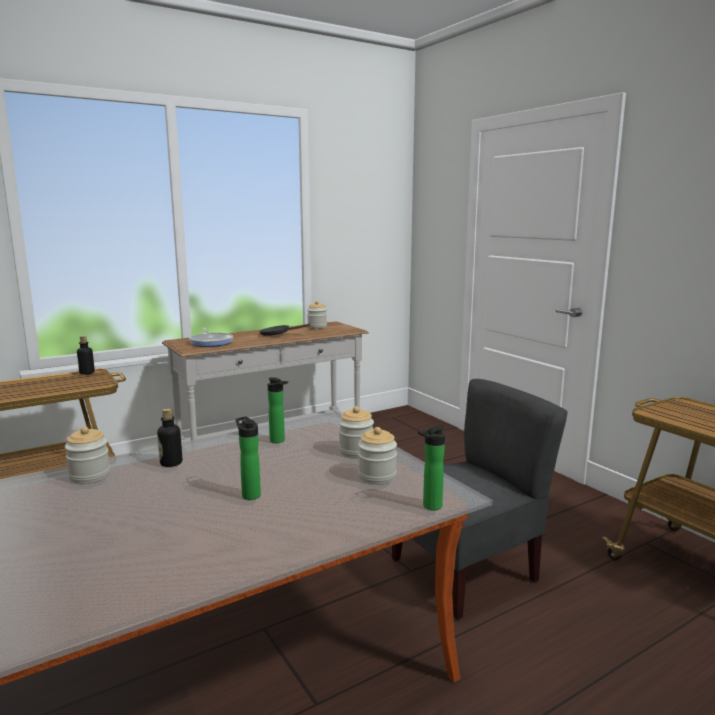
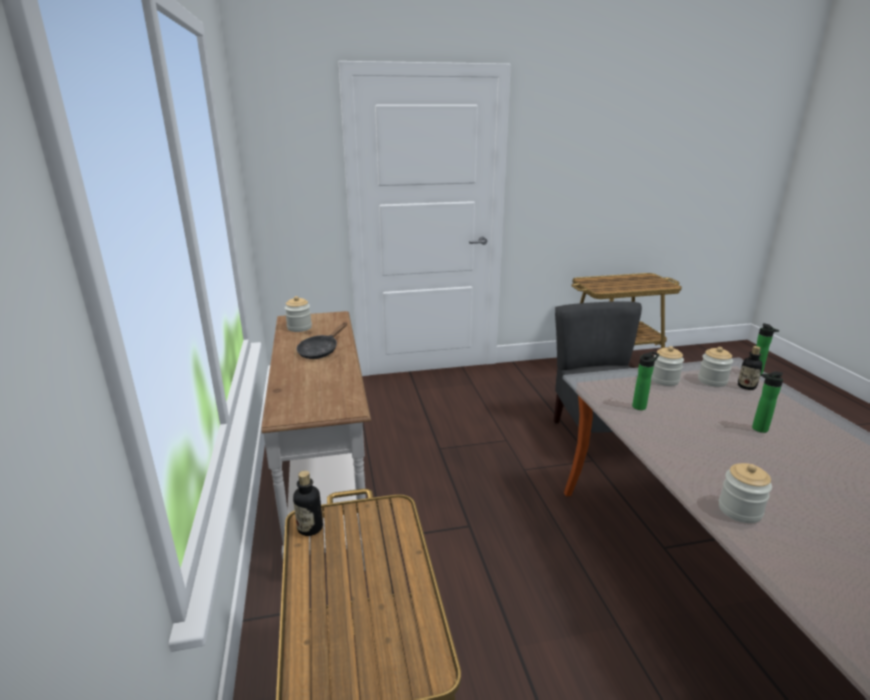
camera: 70 degrees left, 10 degrees up
(171, 463) = (698, 461): bottle -> bottle (746, 386)
(211, 342) = (318, 392): frying pan -> none

